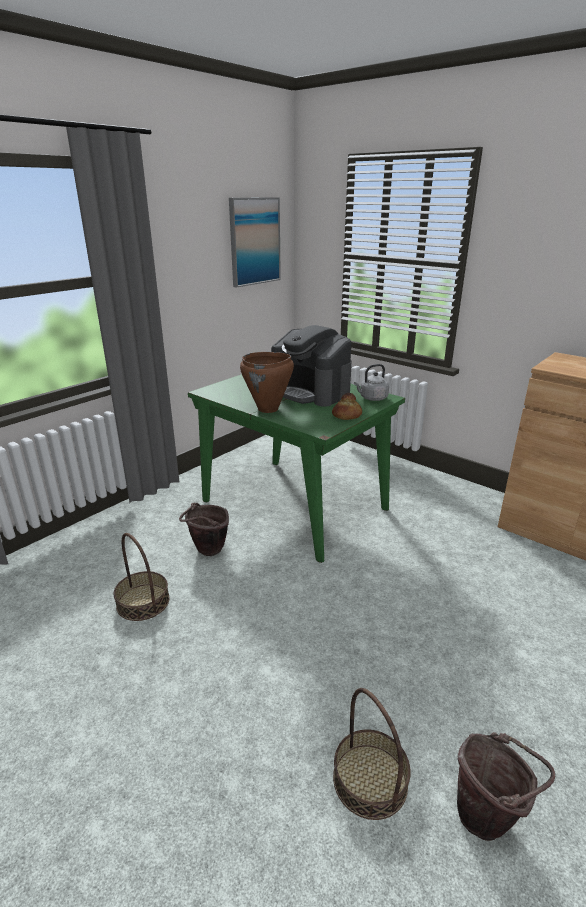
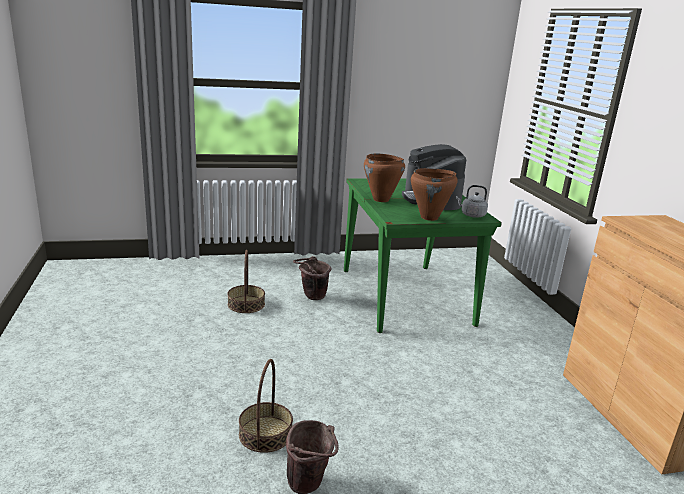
camera: 35 degrees right, 5 degrees down
(254, 241) = (460, 76): picture -> none
(347, 415) = (429, 218): bread -> brown cooking pot

